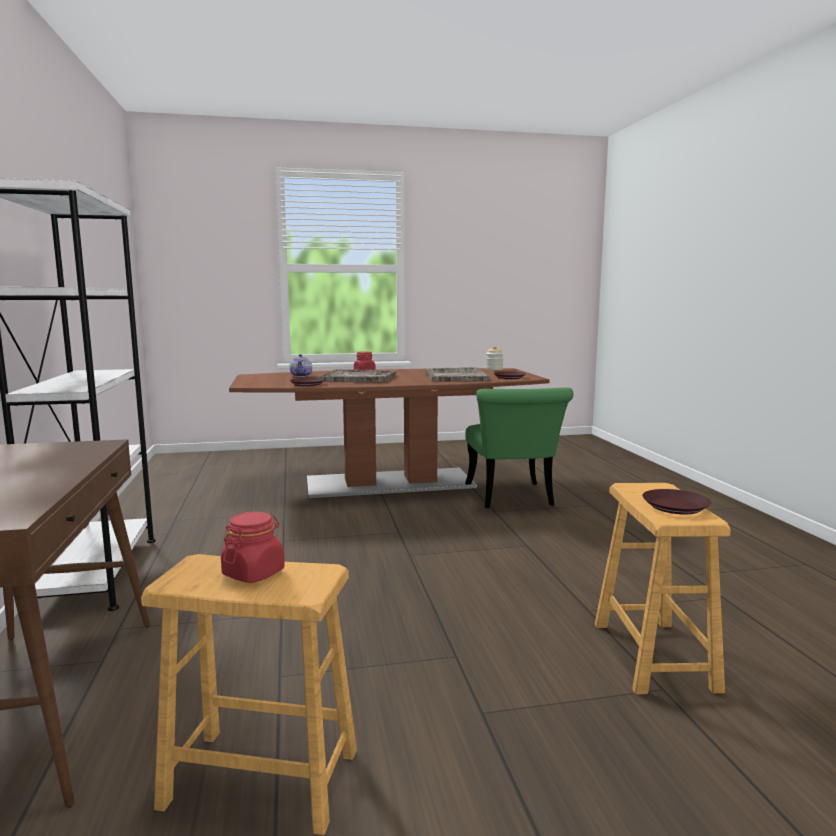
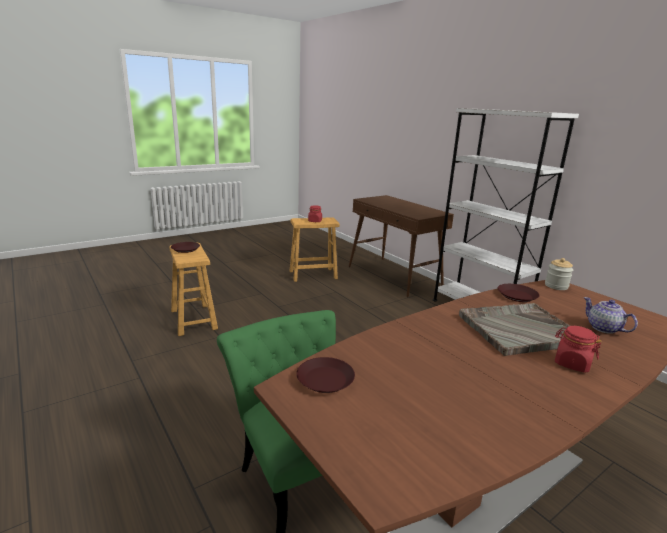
camera: 155 degrees right, 10 degrees up
(455, 376) = (414, 368): grey tray -> none
(494, 369) = (407, 474): jar -> jar (556, 286)

